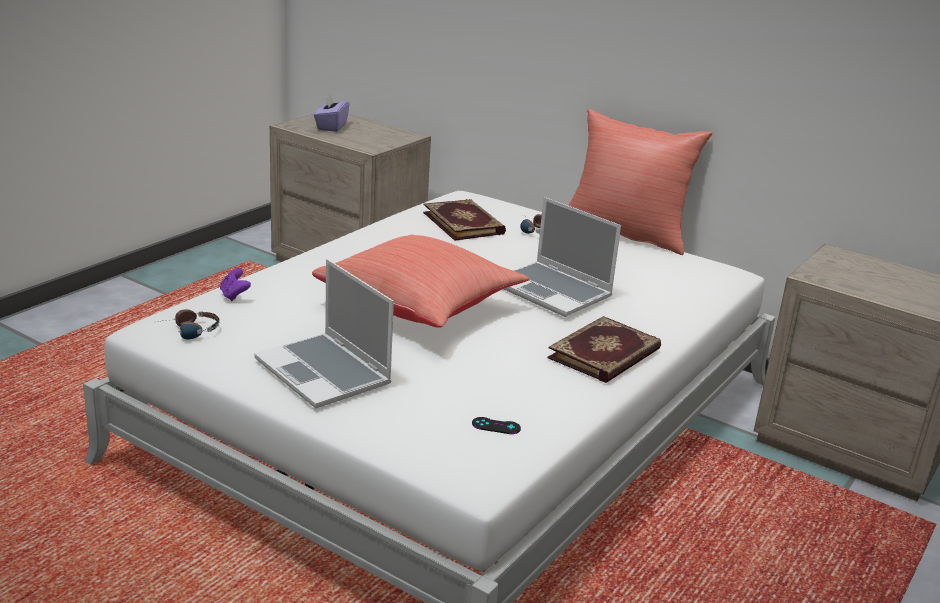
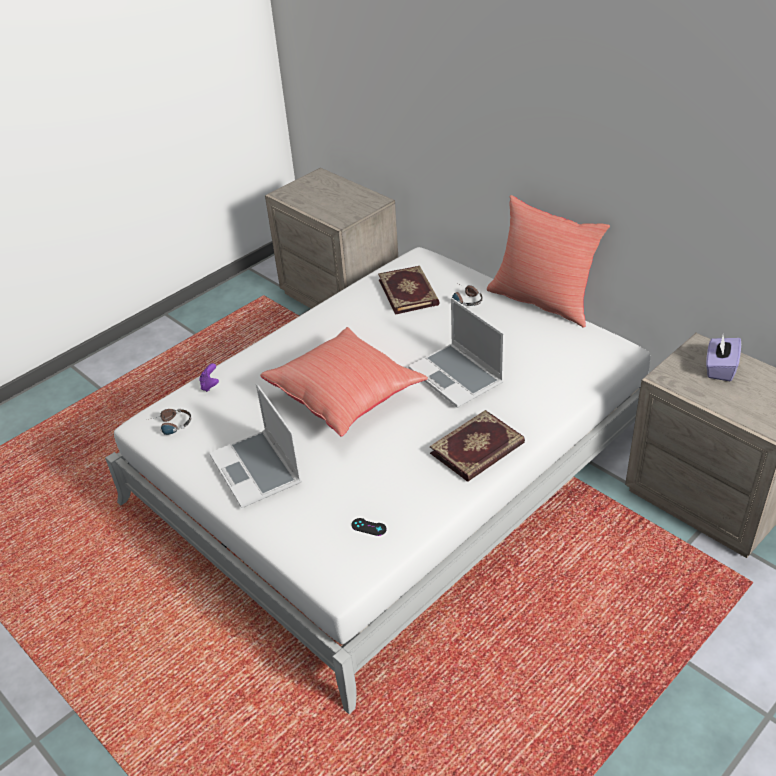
camera: 15 degrees right, 15 degrees up
(331, 126) = (314, 193): purple tissue box -> purple tissue box (720, 368)

